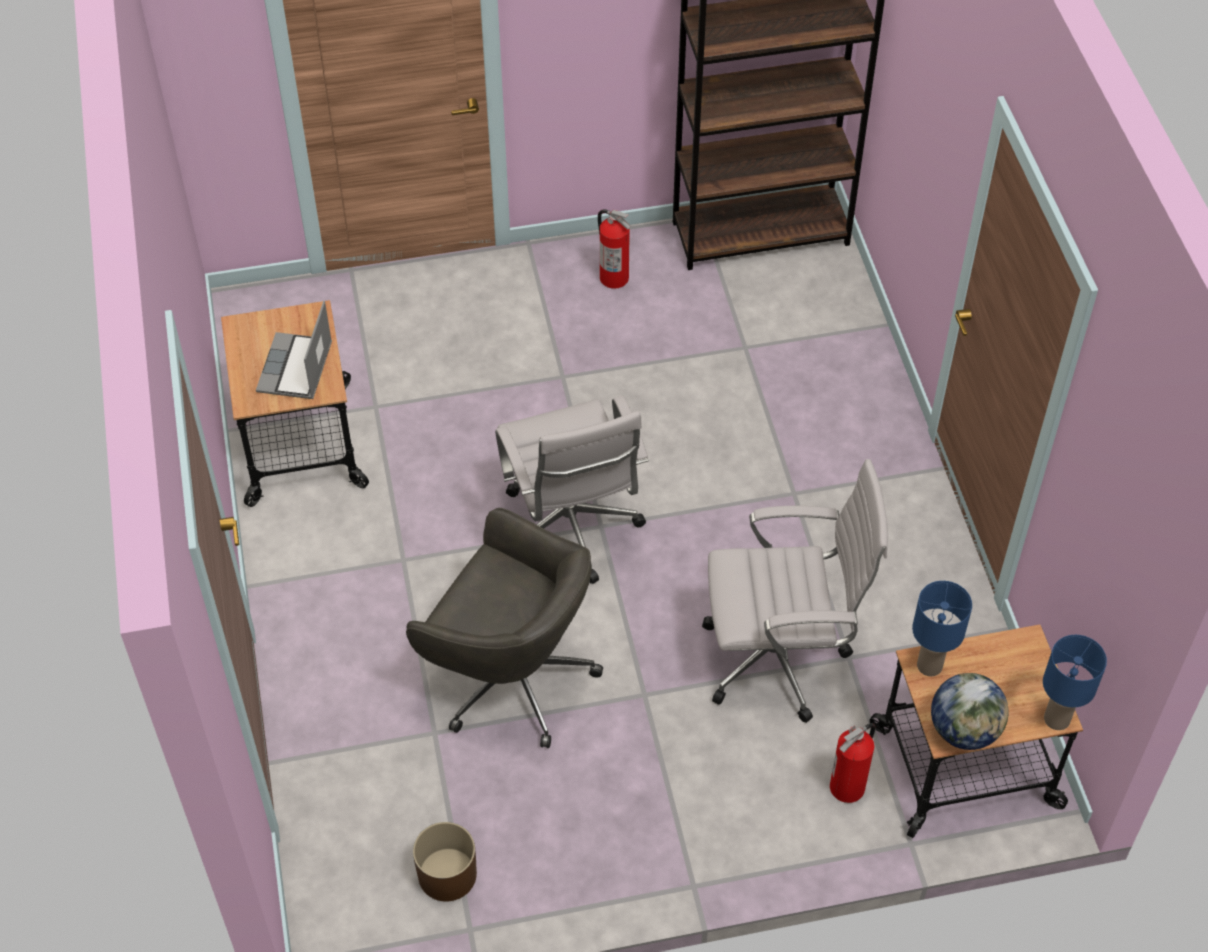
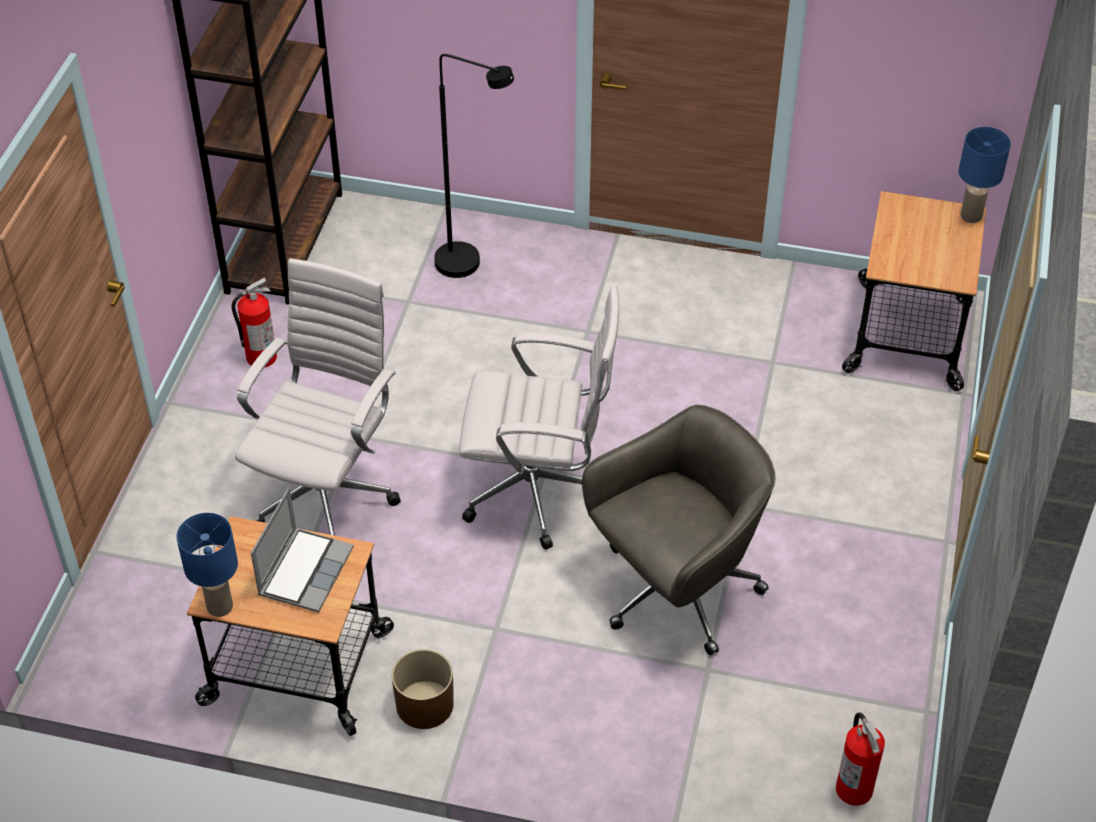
camera: 65 degrees left, 5 degrees down
(296, 369) = (305, 570): laptop -> laptop turned 105 degrees counterclockwise
(447, 874) = (863, 710): brown planter -> brown planter (424, 705)
(781, 659) = (752, 403): white office chair -> white office chair (327, 494)
(821, 372) = (470, 265): none -> black floor lamp
(848, 787) = (896, 410): fire extinguisher -> fire extinguisher (854, 789)
(929, 666) = (890, 264): blue table lamp -> blue table lamp (219, 607)
(964, 730) = (959, 268): globe -> none

